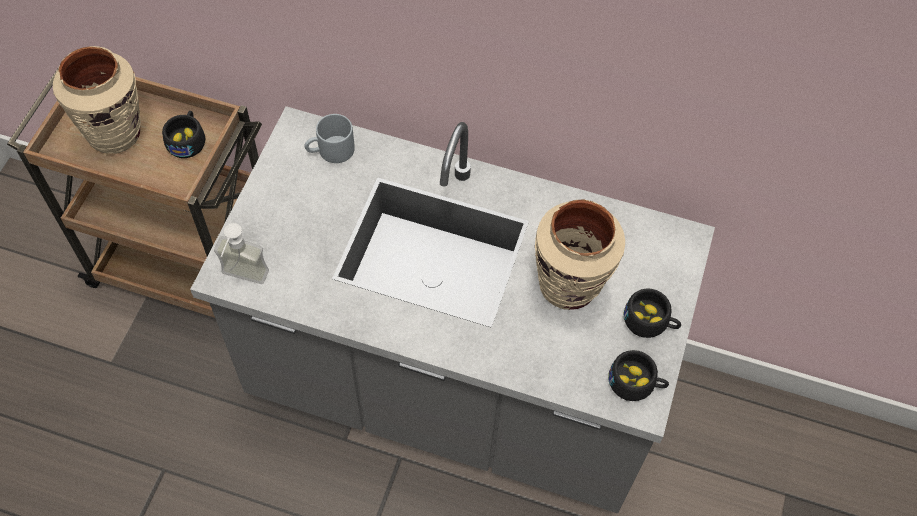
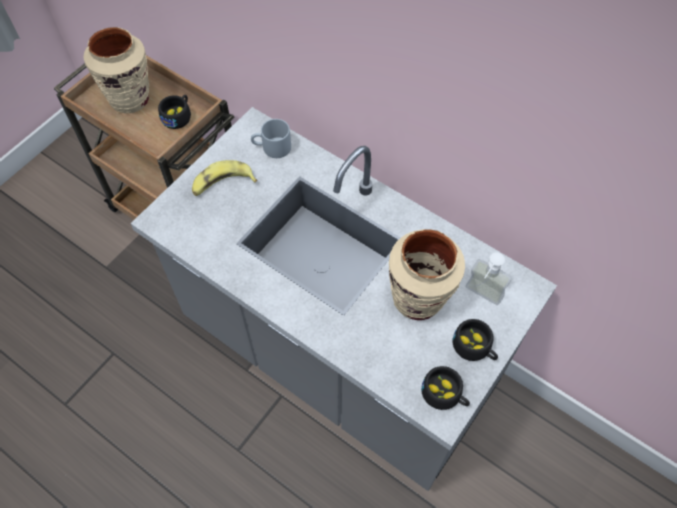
camera: 20 degrees right, 0 degrees up
(242, 280) = (169, 226): soap dispenser -> soap dispenser (480, 297)
(286, 211) = (222, 184): none -> banana

